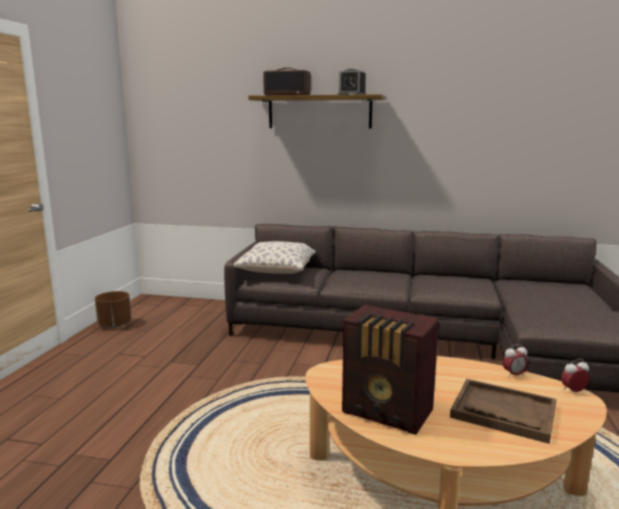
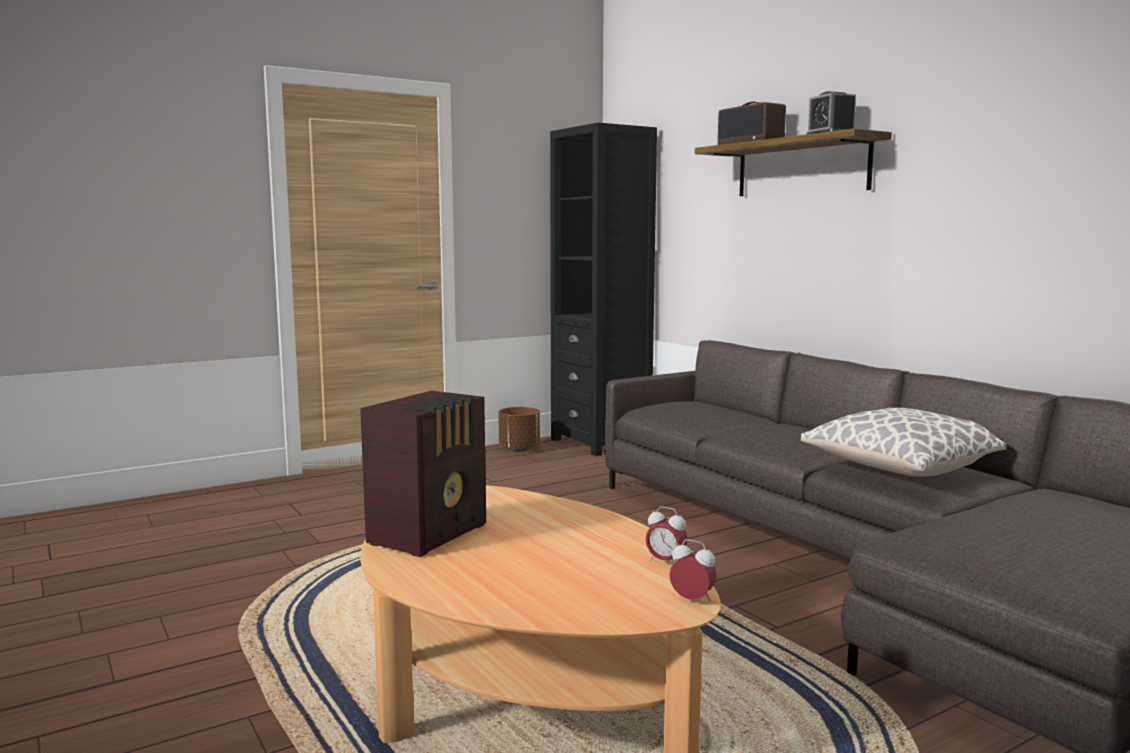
camera: 45 degrees right, 5 degrees down
(162, 304) = (600, 443): none -> black bookcase
(276, 272) = (683, 408): pillow -> pillow (899, 470)
(388, 413) = (431, 534): radio -> radio turned 135 degrees counterclockwise
(503, 412) = (541, 577): brown tray -> none

